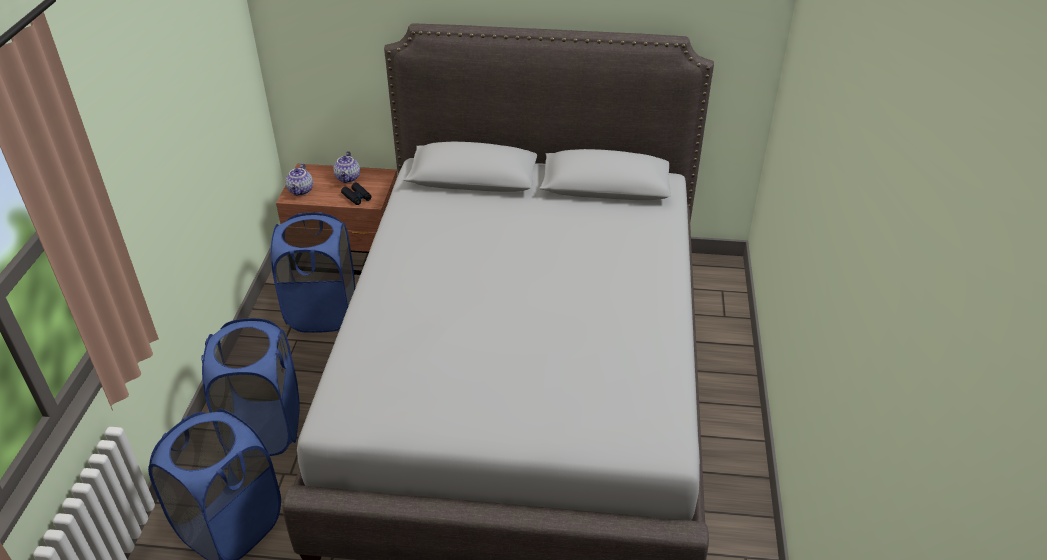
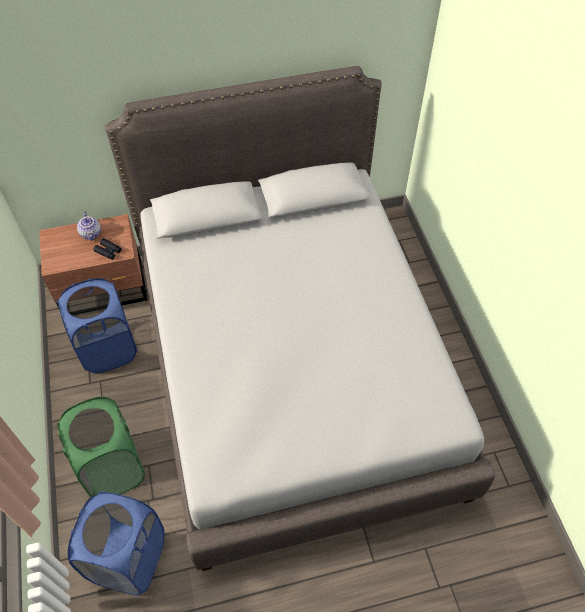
camera: 20 degrees left, 15 degrees up
(264, 429) = (113, 468): blue laundry basket -> green laundry basket
(301, 191) = (57, 257): teapot -> none

